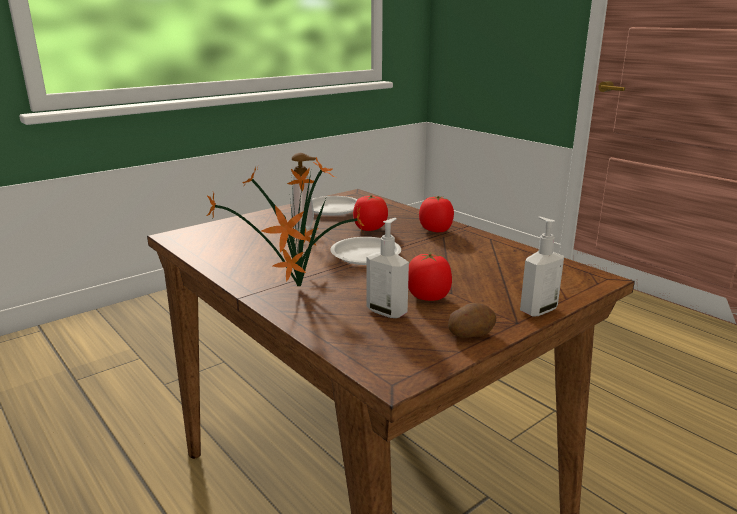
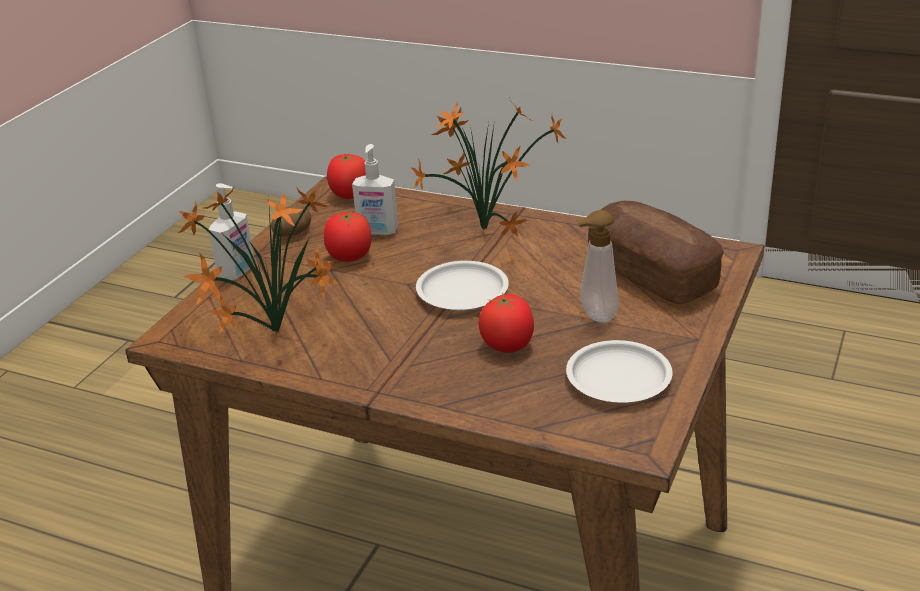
camera: 155 degrees right, 10 degrees up
(239, 237) = (652, 274): none -> bread
(436, 230) = (410, 372): tomato -> tomato (350, 195)
(515, 263) = (273, 334): none -> potted plant

